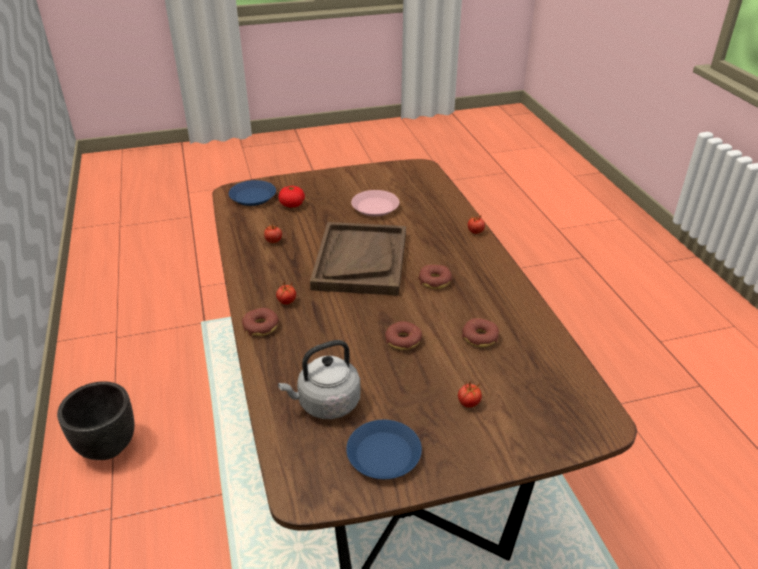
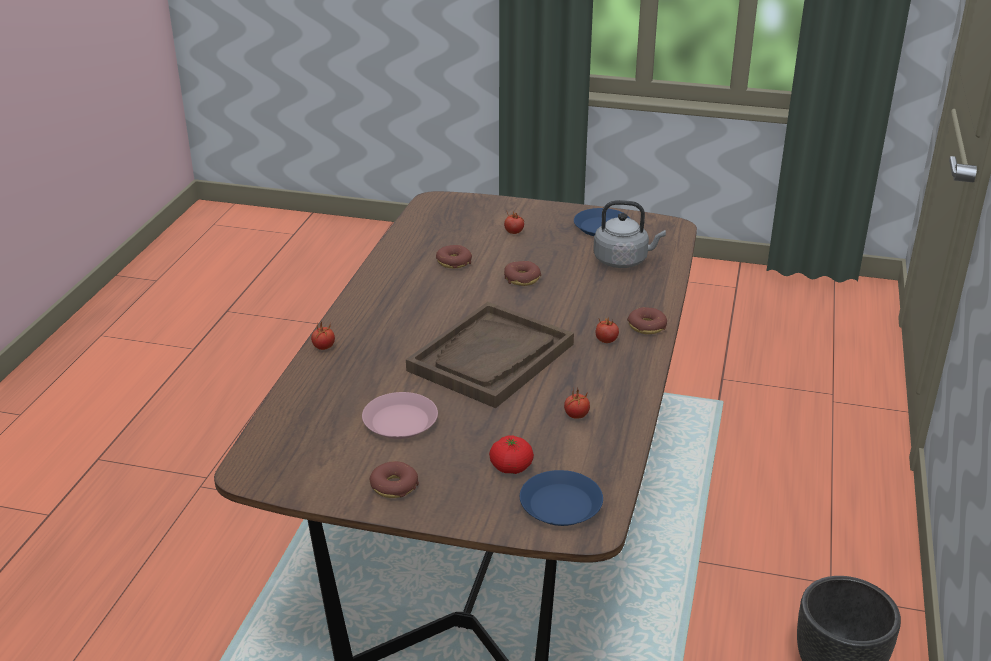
camera: 150 degrees left, 5 degrees down
(435, 281) = (436, 313): donut -> donut (394, 486)

